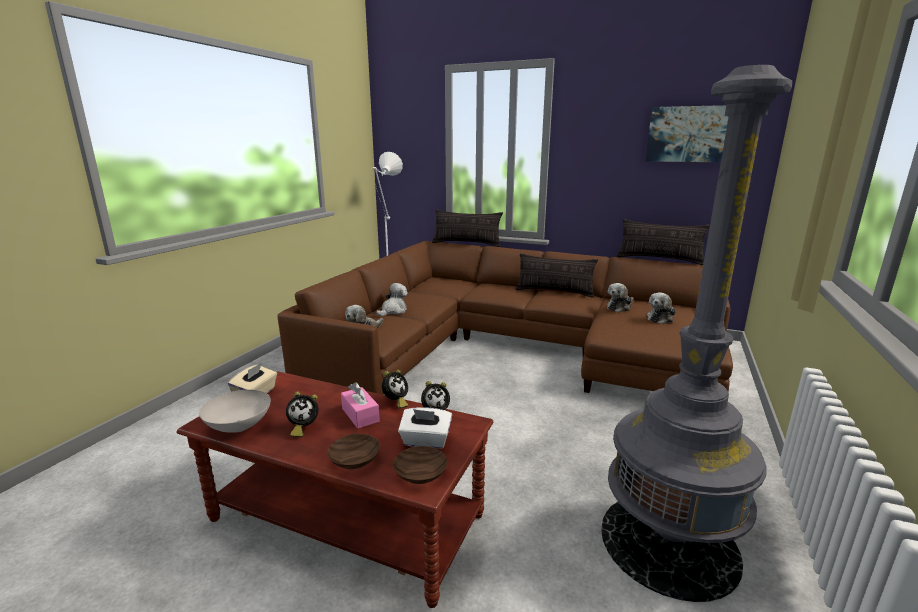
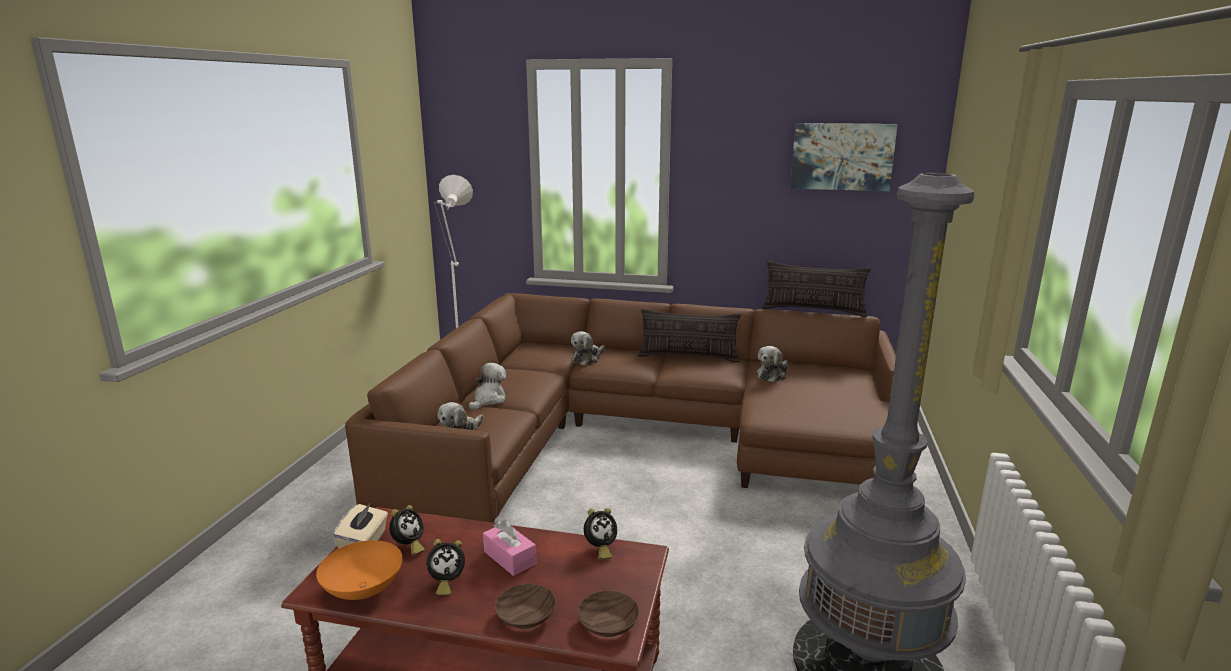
camera: 10 degrees left, 0 degrees up
(238, 426) = (362, 590): white bowl -> orange bowl
(395, 402) = (546, 536): alarm clock -> alarm clock (408, 547)
(425, 441) = (600, 583): white tissue box -> none
(466, 244) = (567, 295): pillow -> none
(661, 318) = (824, 388): plush toy -> plush toy (587, 359)

